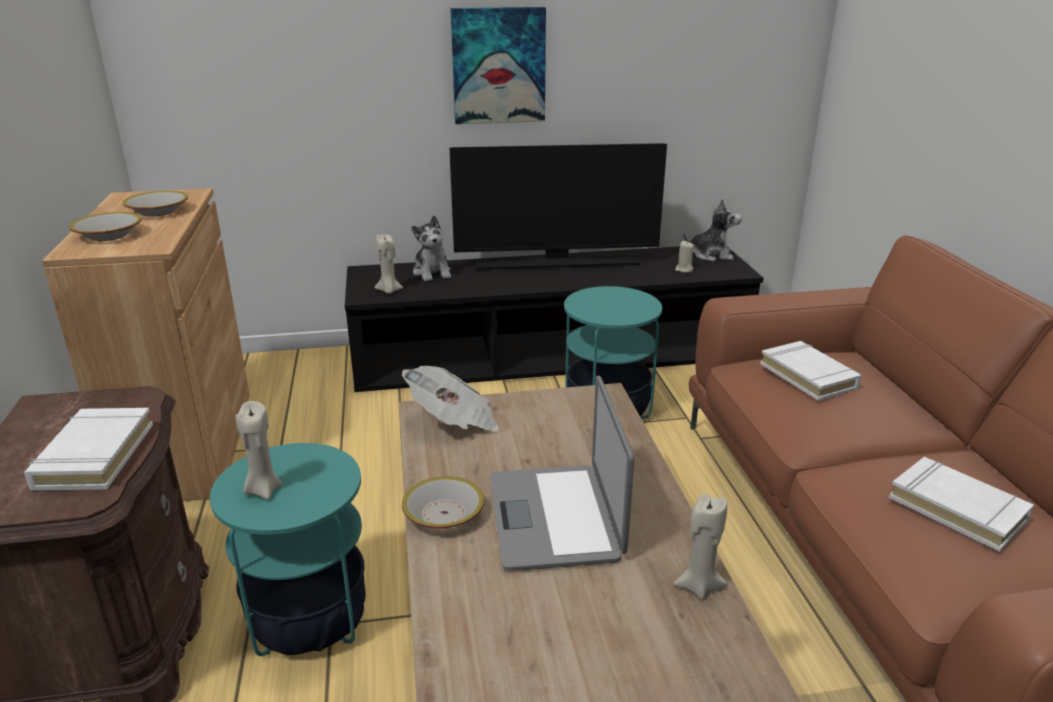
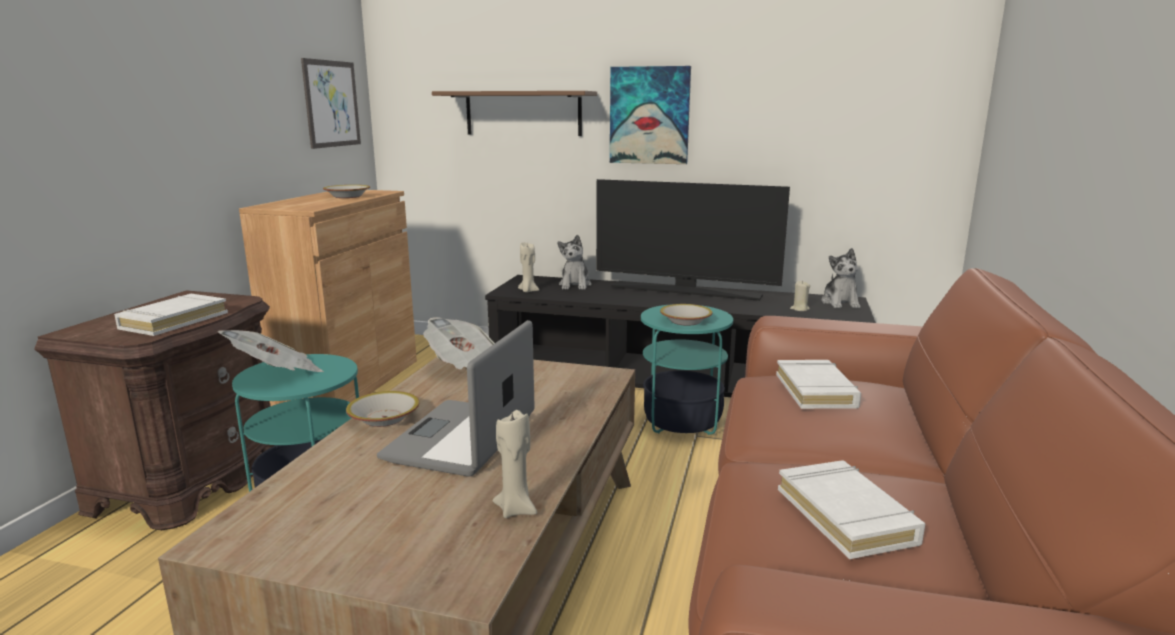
camera: 25 degrees right, 10 degrees down
(76, 73) = (331, 104): none -> picture
(108, 235) = (296, 202): bowl -> bowl (685, 321)
(263, 490) = (276, 374): beige candle -> newspaper
(338, 67) = (523, 113): none -> brown shelf
(710, 255) = (840, 303): plush toy -> plush toy turned 60 degrees clockwise

